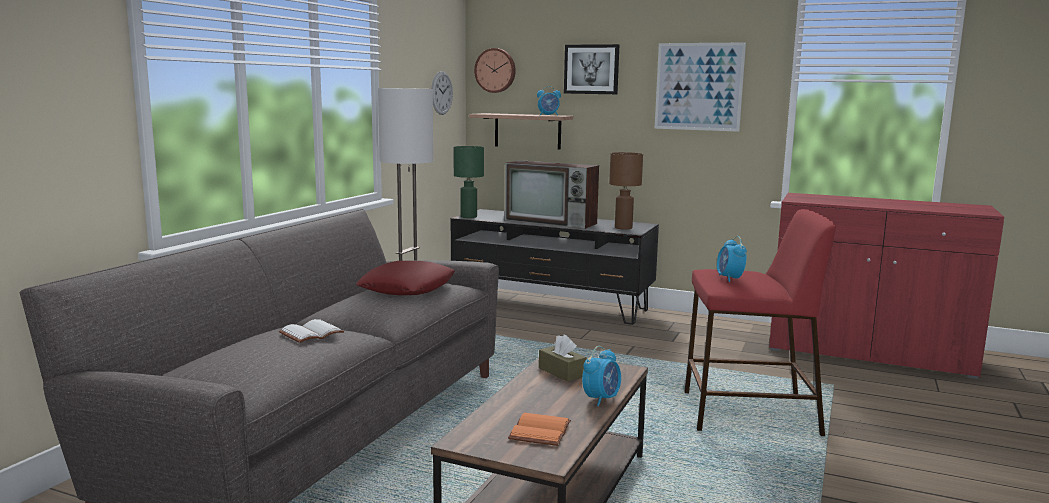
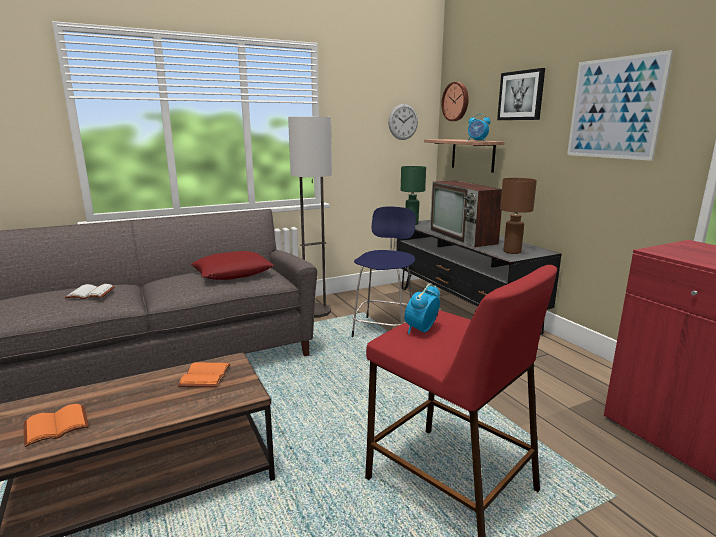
camera: 40 degrees right, 5 degrees up
(514, 338) = (384, 329): none -> blue stool
(562, 372) = (204, 376): brown tissue box -> orange book
(601, 399) = (161, 415): alarm clock -> none

